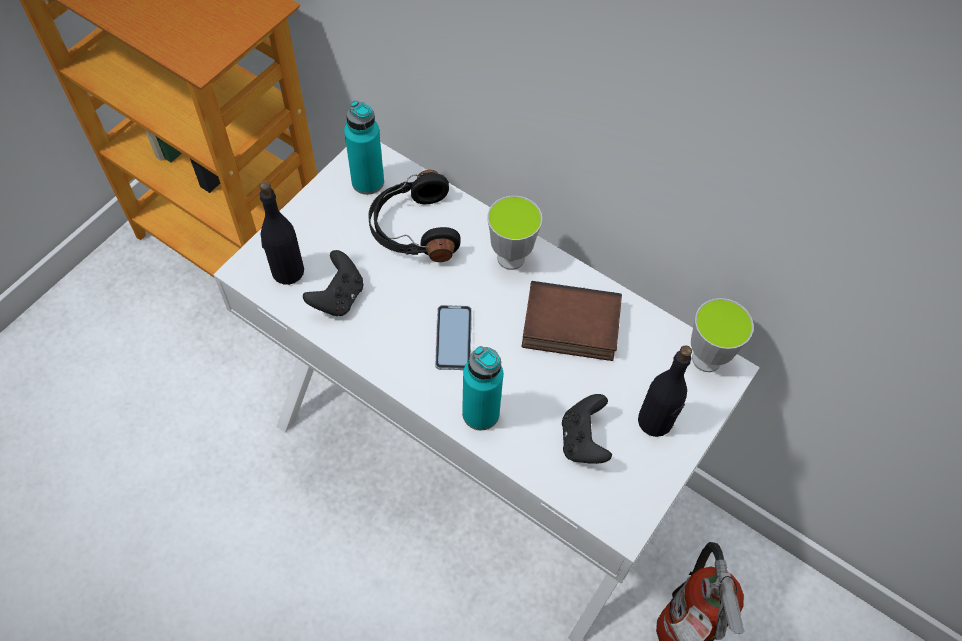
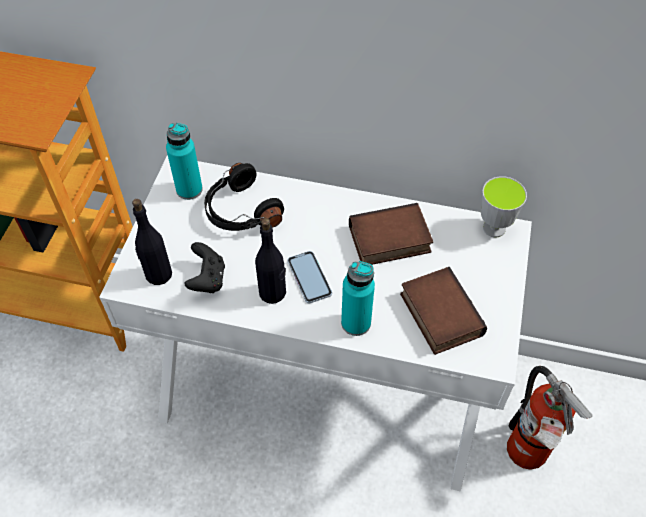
camera: 20 degrees left, 5 degrees down
(511, 258) = (323, 207): cup -> none
(583, 440) = (438, 314): black game controller -> book
(655, 421) = (481, 283): black bottle -> black bottle (273, 292)

